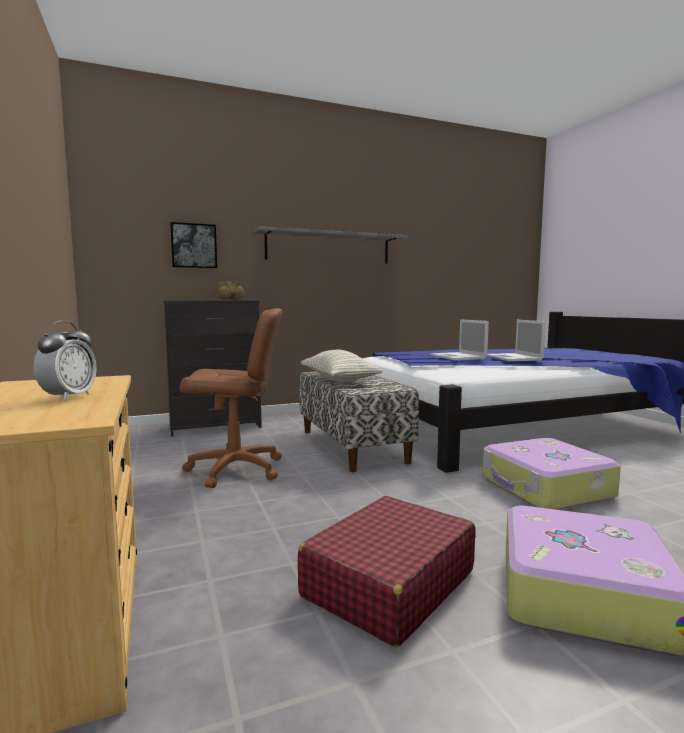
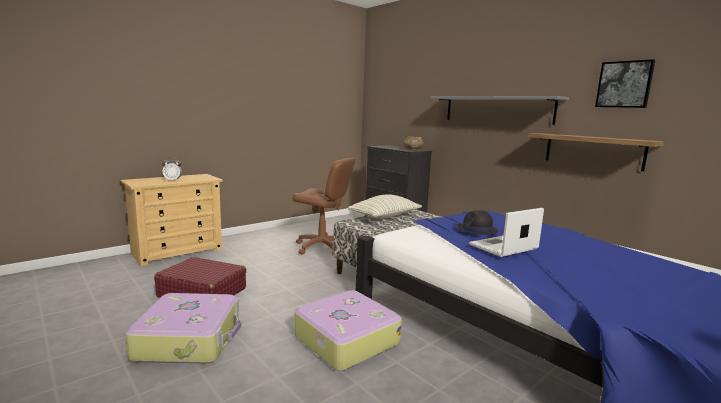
camera: 70 degrees right, 5 degrees up
(194, 246) = (409, 110): picture -> picture (624, 84)
(235, 469) = (322, 247): brown office chair -> brown office chair turned 45 degrees counterclockwise
(418, 285) = (593, 151): none -> shelf
(458, 357) = (477, 230): laptop -> black hat

